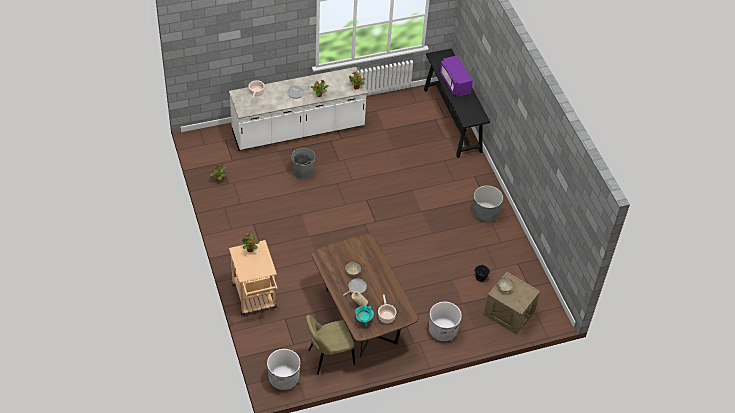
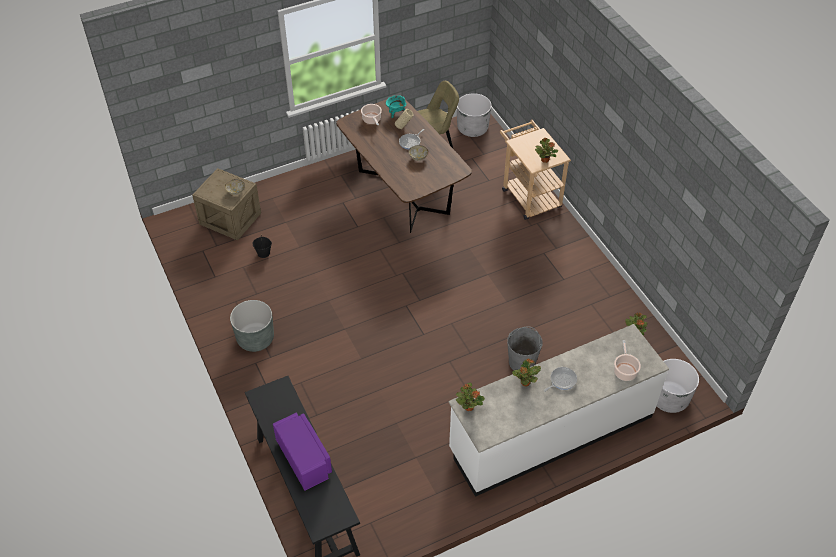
camera: 175 degrees right, 0 degrees up
(442, 330) = (308, 191): white planter -> white planter (669, 398)

